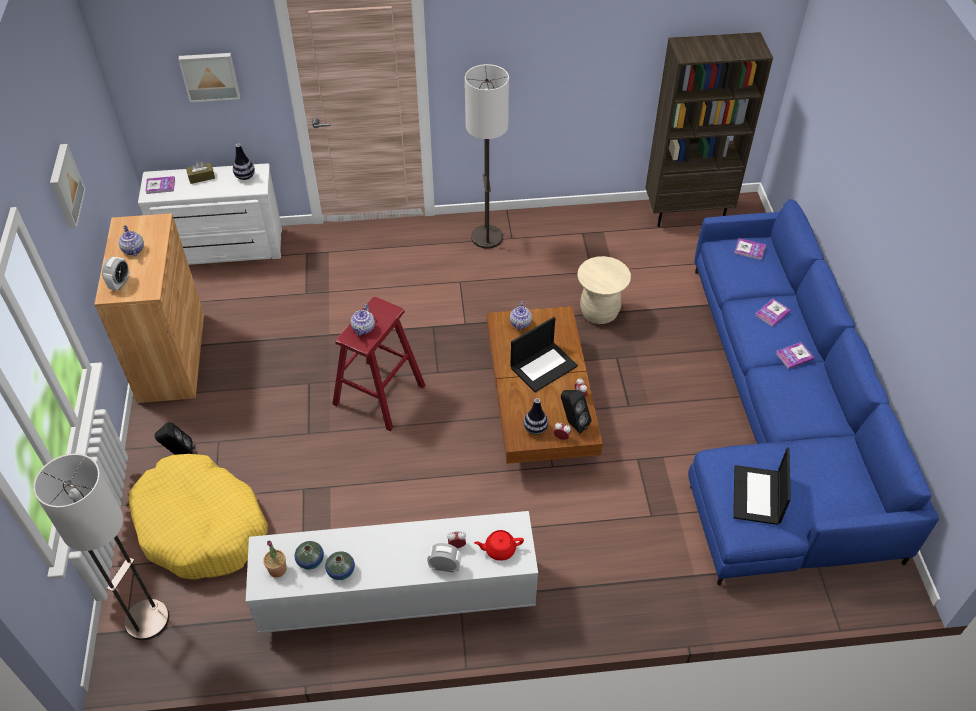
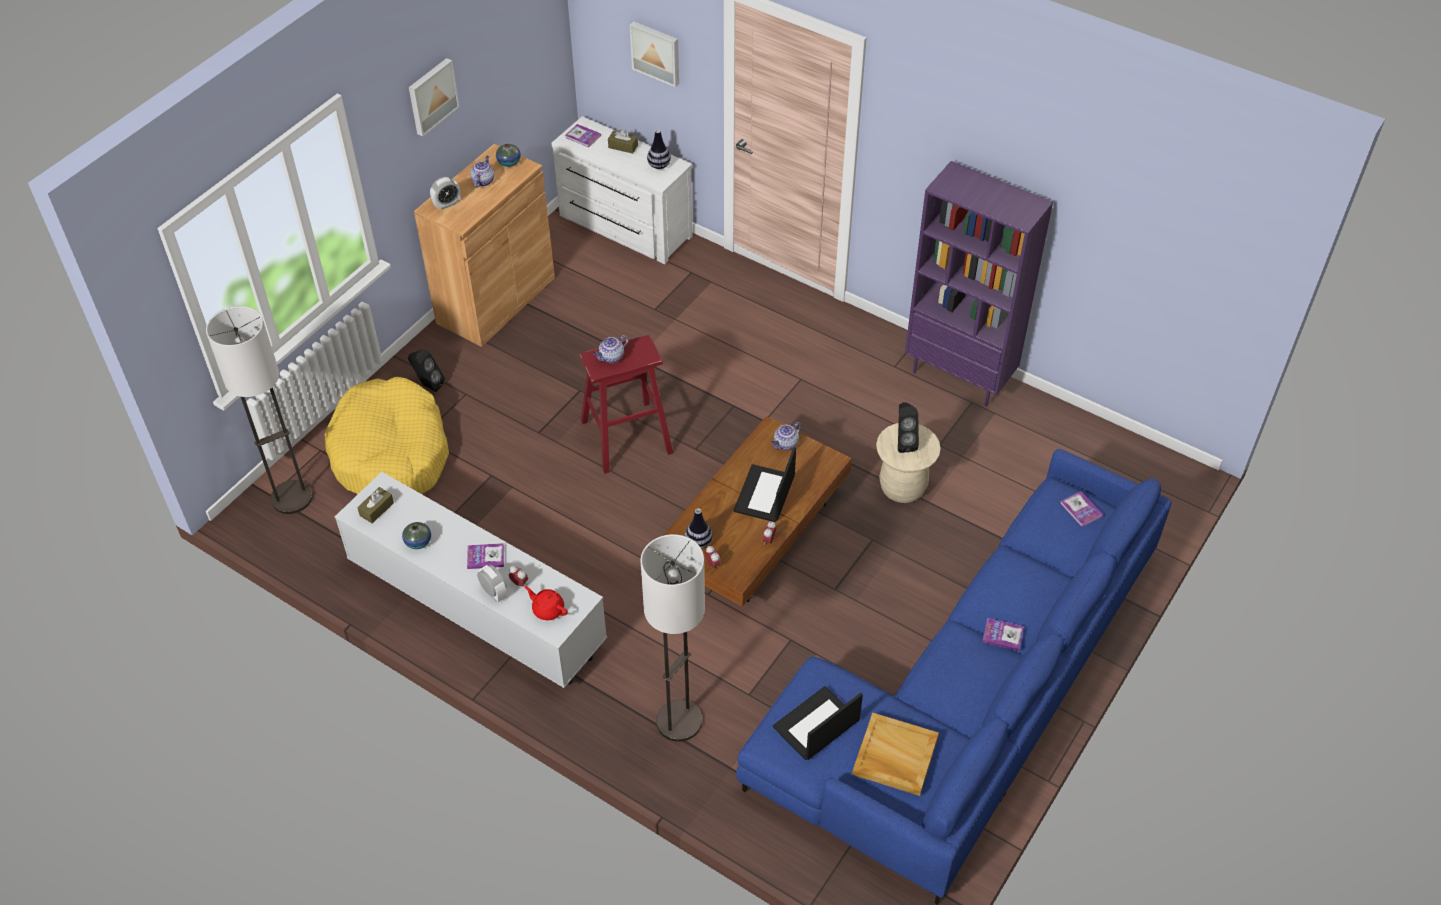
camera: 40 degrees right, 0 degrees up
(277, 569) = (376, 509): potted plant -> brown tissue box
(310, 560) = (405, 519): vase -> vase (509, 162)
(486, 237) = (870, 351): floor lamp -> floor lamp (679, 721)
(543, 366) = (765, 494): laptop -> laptop turned 105 degrees clockwise
(558, 221) = (960, 376): none -> purple bookcase
(573, 423) = (735, 559): black speaker -> black speaker (903, 442)
(687, 212) = (1108, 446): brown bookcase -> none
(772, 313) = (1028, 583): book -> book (485, 557)
(824, 480) = (894, 756): none -> beige tray

